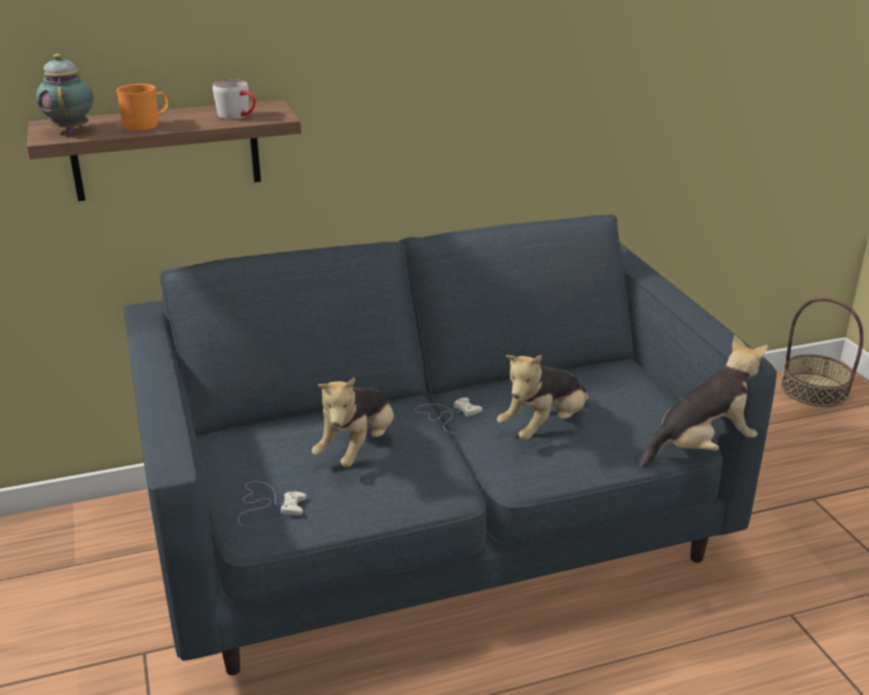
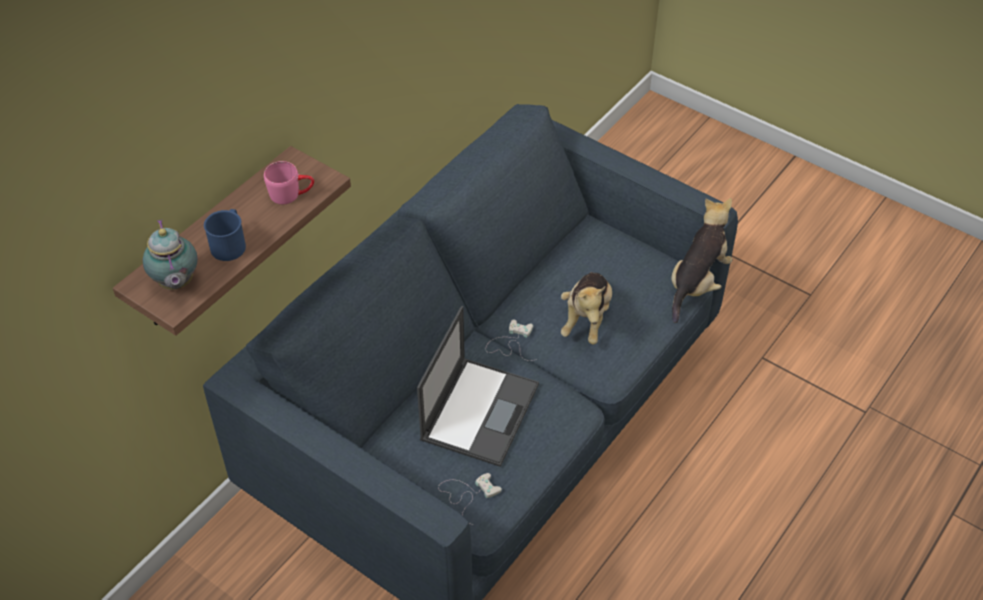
camera: 35 degrees left, 20 degrees up
(71, 129) = (176, 284): teapot -> teapot turned 150 degrees counterclockwise
(147, 124) = (230, 244): orange mug -> blue mug
(239, 116) = (291, 194): grey mug -> pink mug
(358, 448) = (480, 410): plush toy -> laptop
(814, 390) = (651, 133): basket -> none

